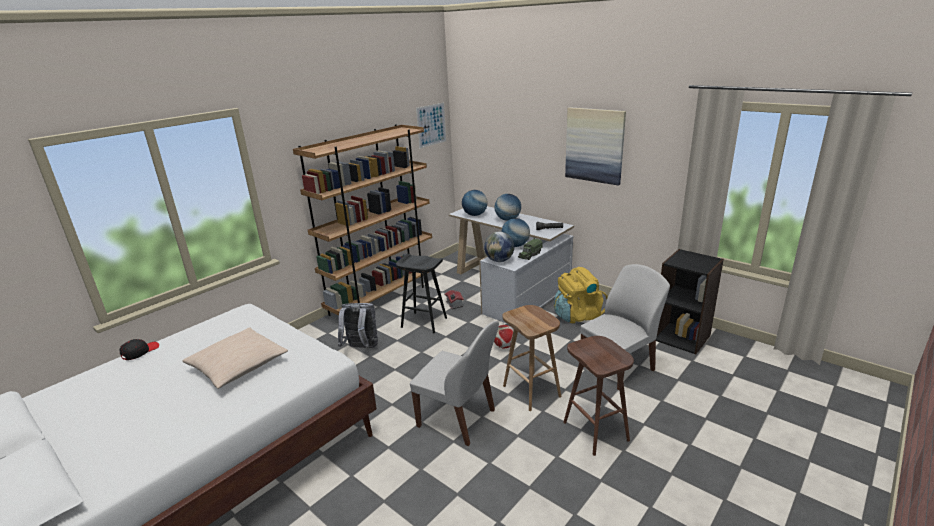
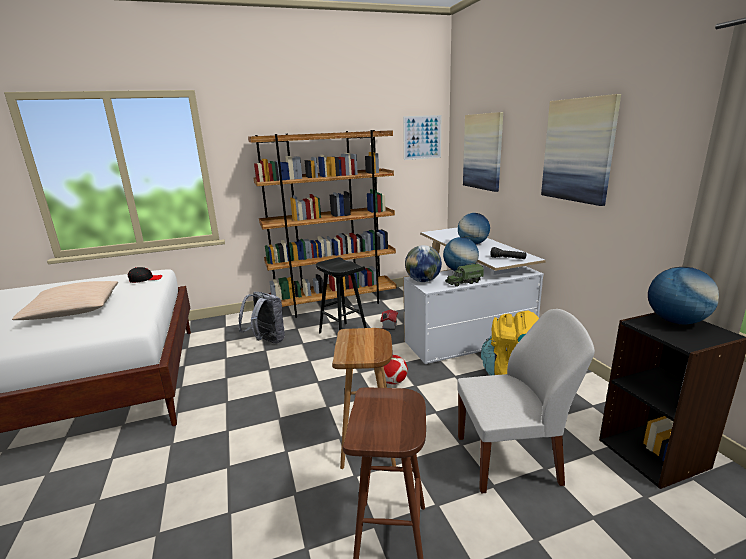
camera: 30 degrees right, 5 degrees down
(140, 352) = (54, 284): black cap -> black cap (145, 279)
(458, 419) = (261, 443): white chair -> none
(475, 215) = (444, 236): globe -> globe (676, 321)
(497, 138) = (483, 151): none -> picture

